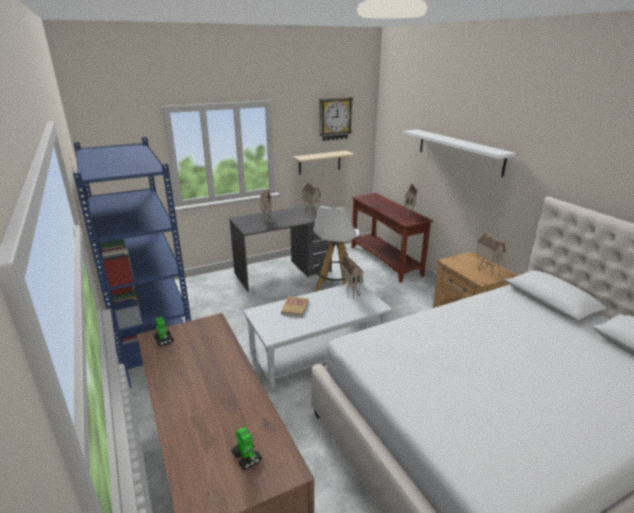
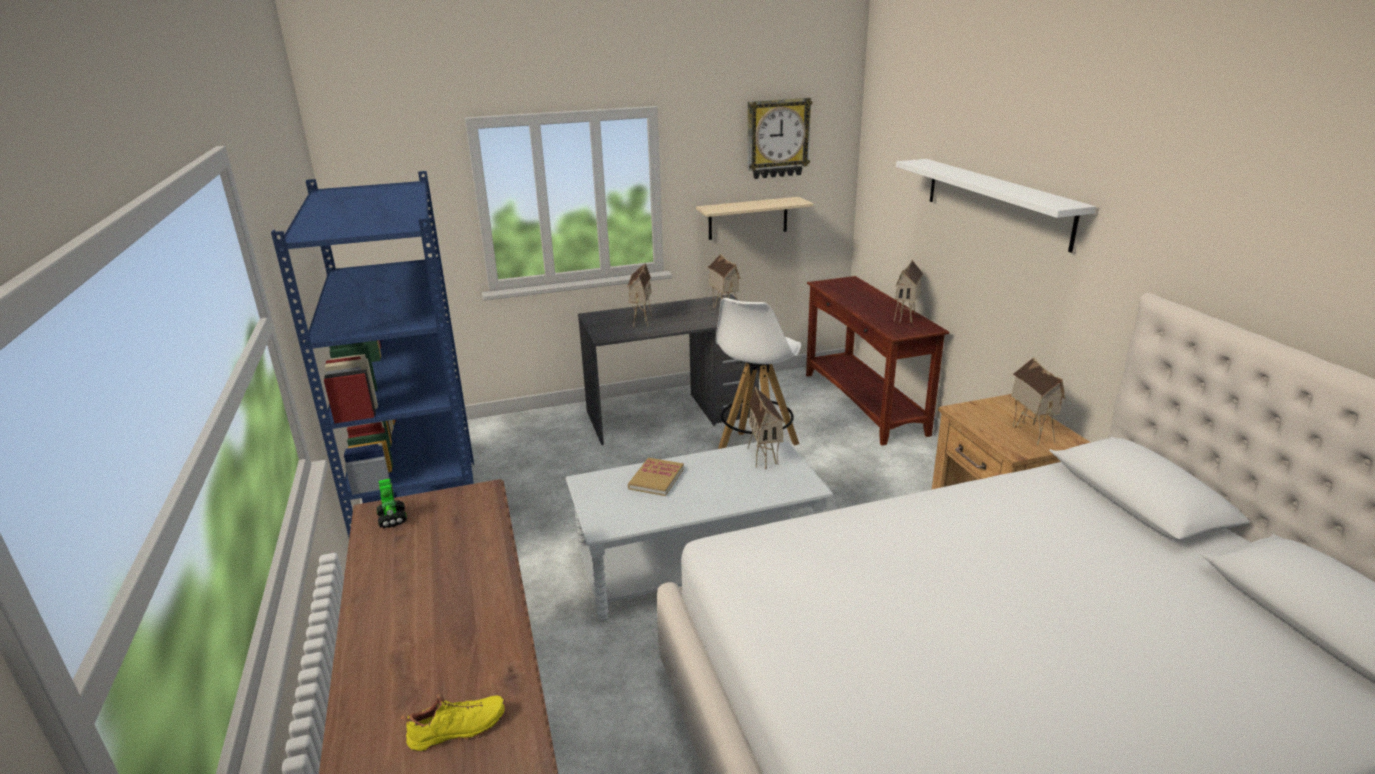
camera: 10 degrees right, 0 degrees up
(246, 457) = (458, 730): toy robot -> yellow shoe

